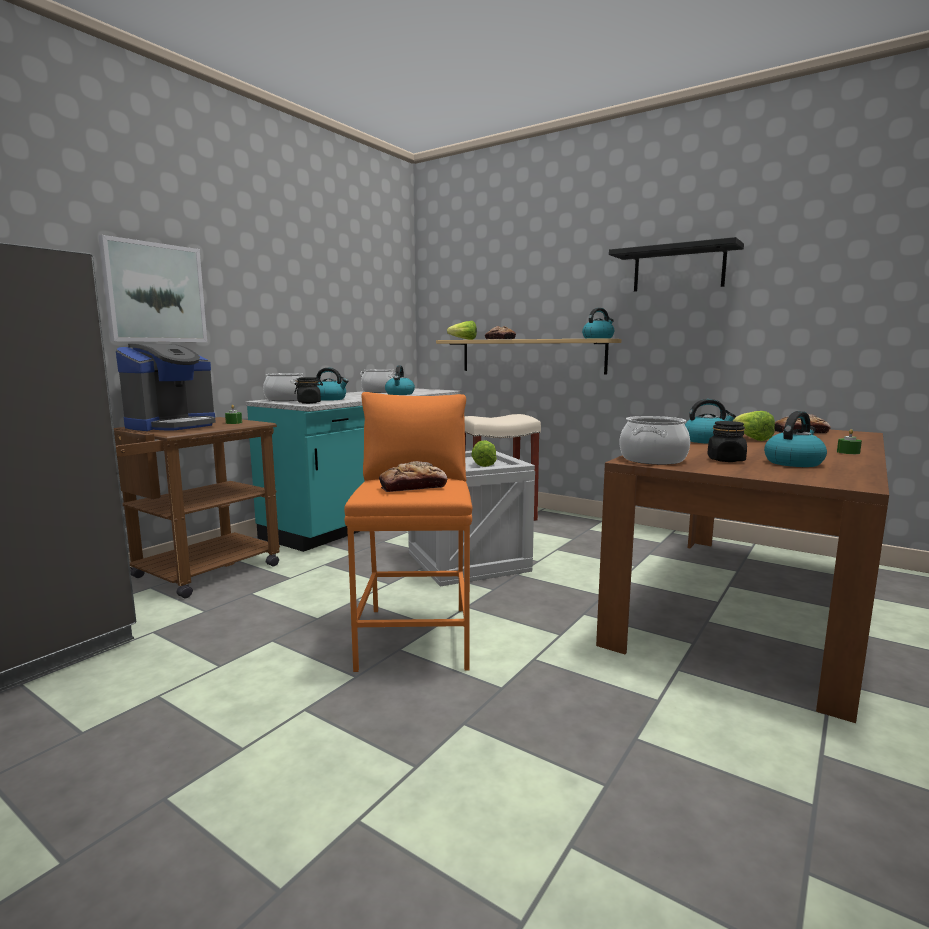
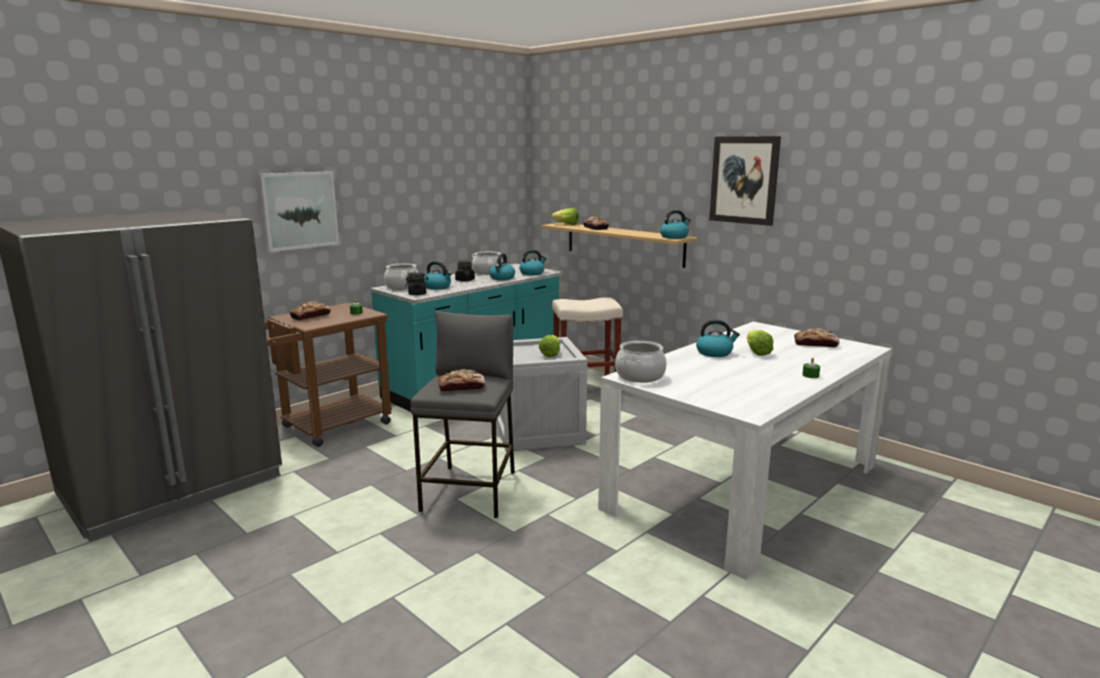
camera: 10 degrees right, 5 degrees up
(172, 425) = (310, 316): coffee machine -> bread
(416, 636) = (471, 490): orange stool -> grey stool
(678, 269) = (744, 180): black shelf -> picture
(726, 460) = (695, 380): black jar -> black jar (465, 280)
(748, 604) = (744, 487): brown dining table -> white dining table
(793, 462) = (744, 386): kettle -> kettle (532, 273)

